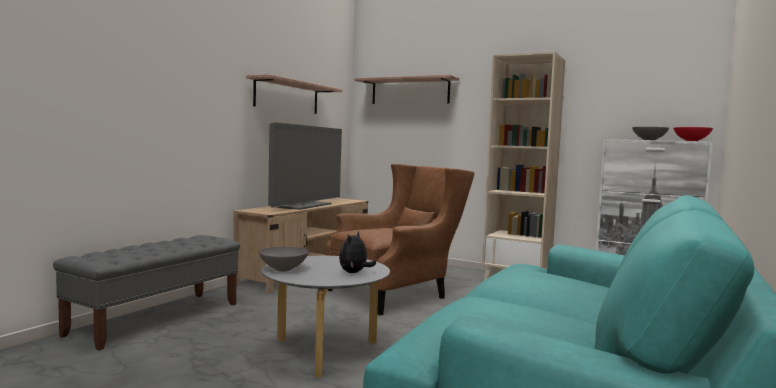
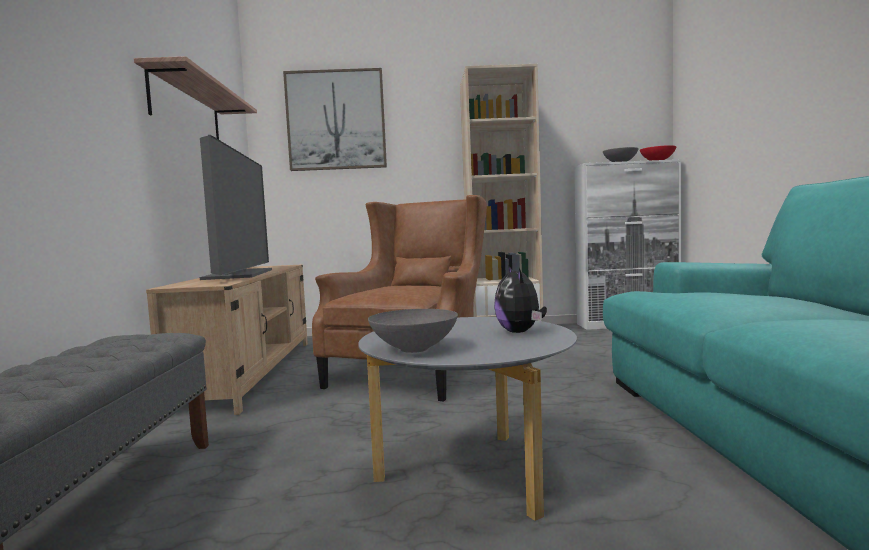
camera: 30 degrees left, 0 degrees up
(410, 91) = (336, 120): shelf -> picture

